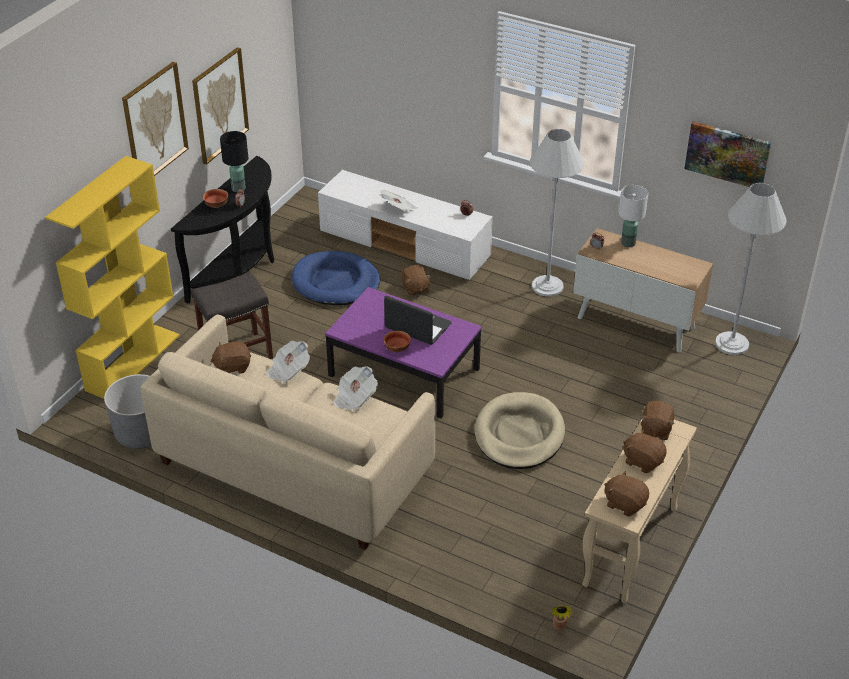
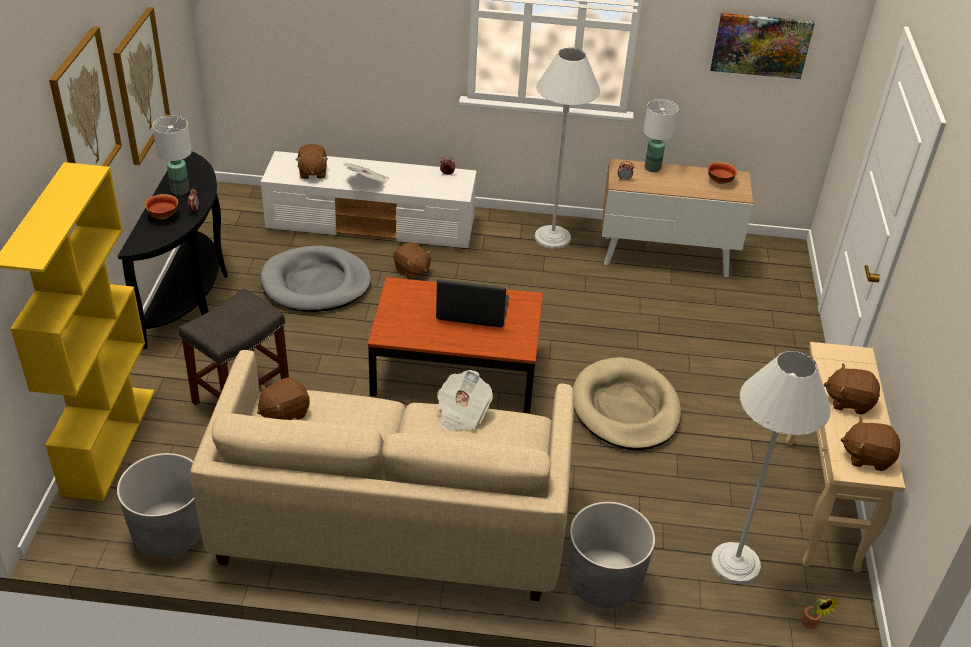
camera: 25 degrees left, 0 degrees up
(238, 189) = (180, 191): black table lamp -> white table lamp
(288, 370) = (359, 400): newspaper -> none
(336, 282) = (316, 283): blue dog bed -> grey dog bed
(397, 348) = (464, 341): bowl -> bowl (719, 181)
(403, 372) = (455, 369): purple coffee table -> brown coffee table
(420, 551) = (603, 581): none -> grey planter
(655, 430) = (835, 362): brown plush toy -> brown plush toy (312, 172)
(732, 344) = (771, 256): white floor lamp -> white floor lamp (735, 563)

